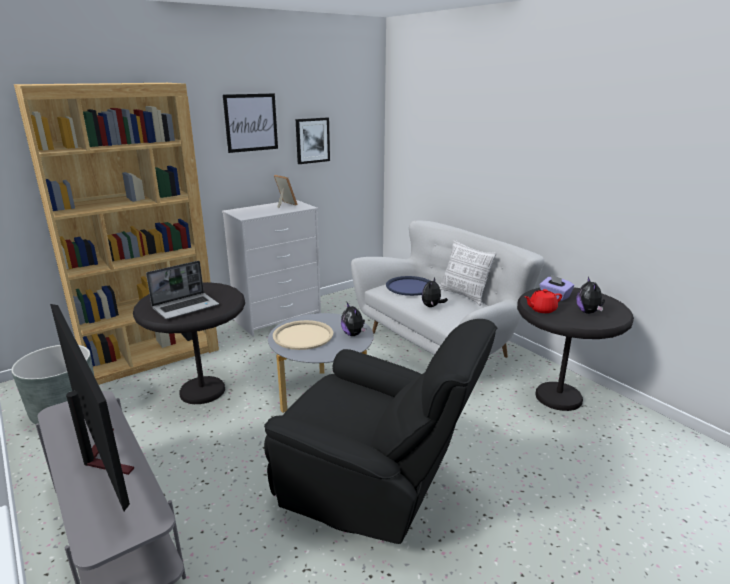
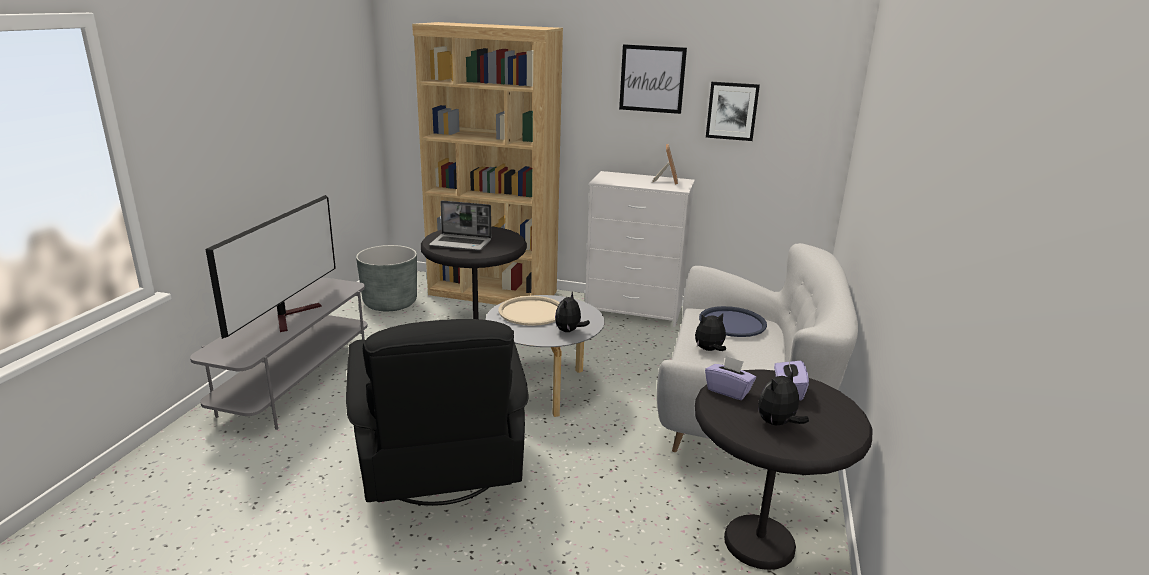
camera: 50 degrees right, 0 degrees up
(464, 295) = (777, 360): pillow -> none
(541, 309) = (728, 390): red teapot -> purple tissue box

